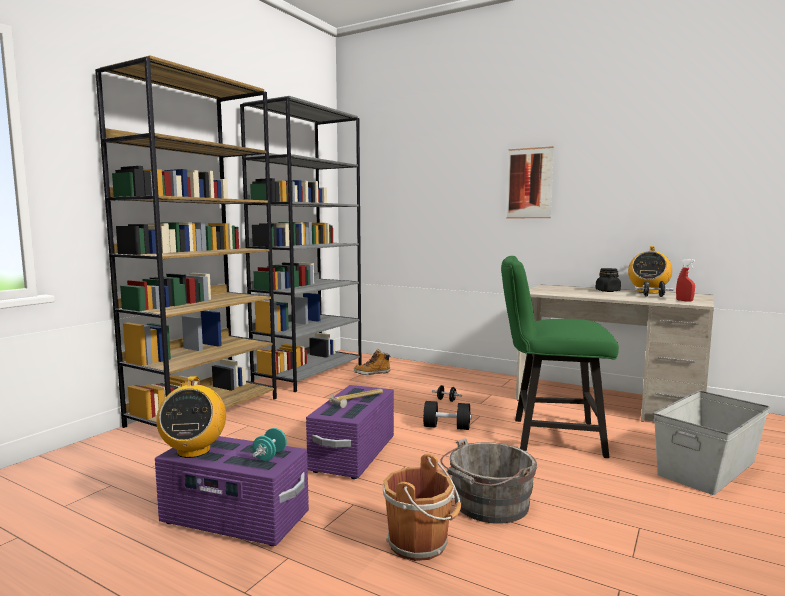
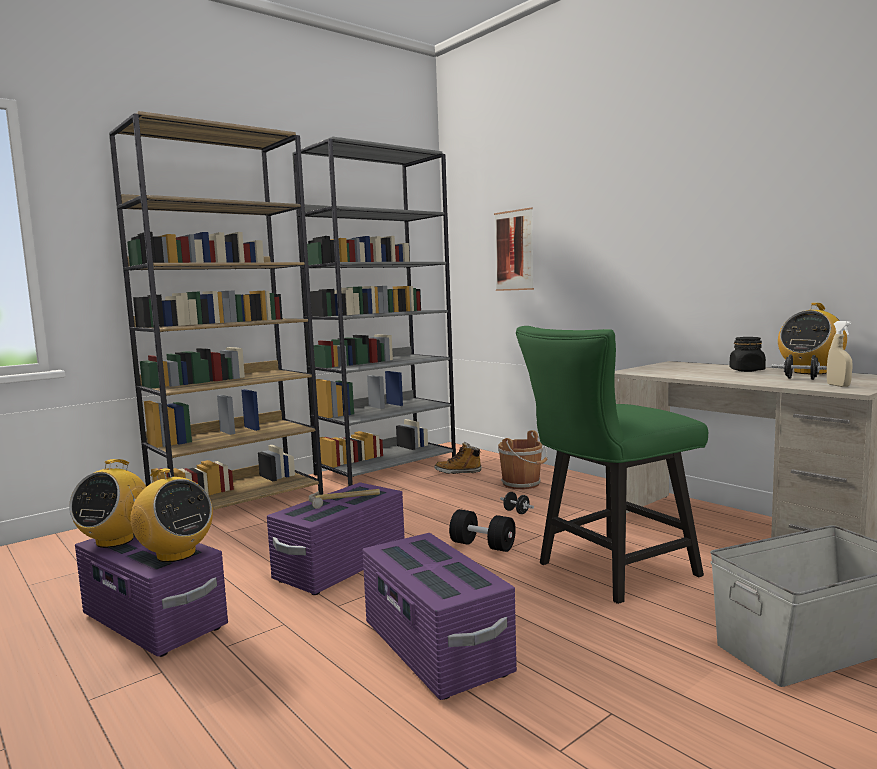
camera: 20 degrees right, 0 degrees up
(270, 456) = (175, 554): turquoise dumbbell -> radio
(420, 543) = (310, 682): brown bucket -> brown bucket (523, 484)
(488, 505) = (435, 649): grey bucket -> purple storage box
(529, 183) = (654, 220): picture -> picture (514, 250)
(549, 436) = (608, 571): green chair -> green chair turned 60 degrees counterclockwise
(684, 301) = (838, 385): red spray bottle -> beige spray bottle

